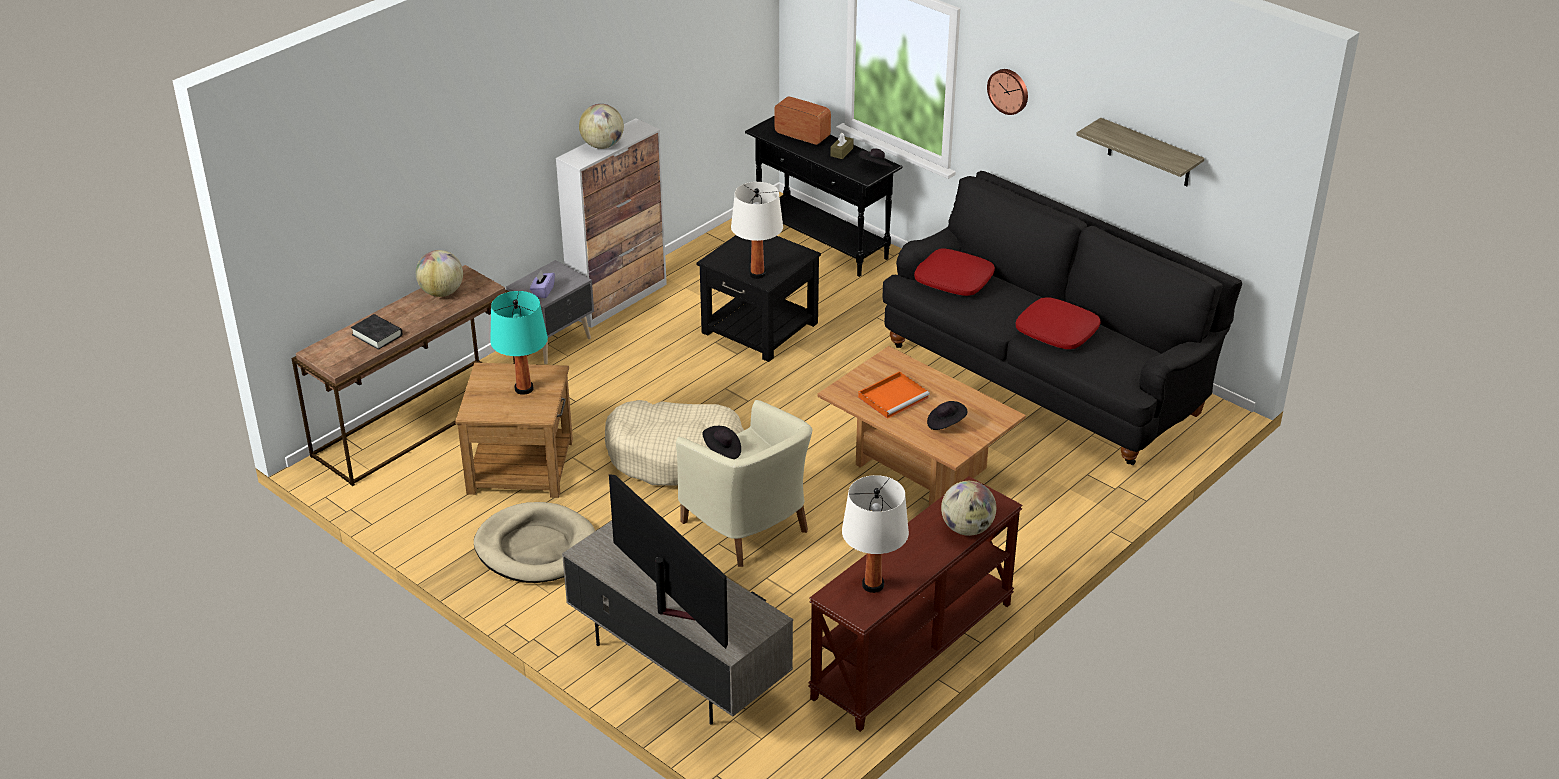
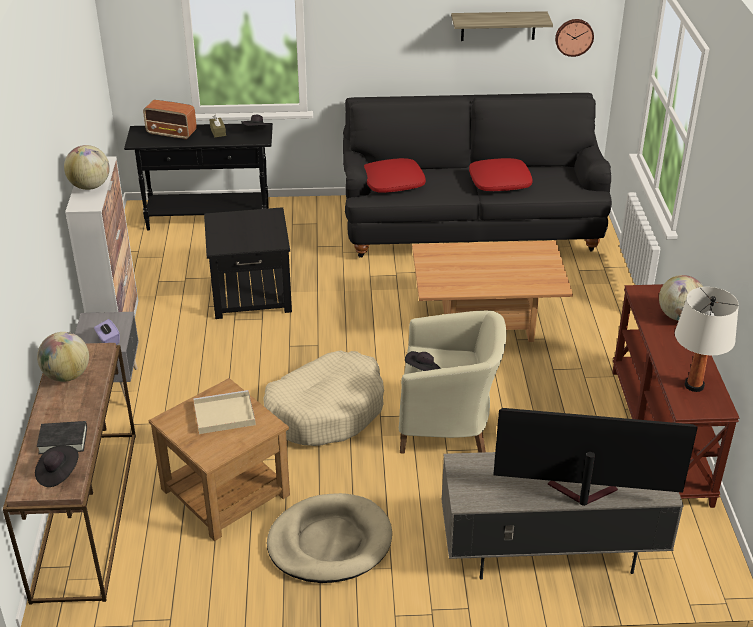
camera: 45 degrees left, 0 degrees up
(523, 389) = (223, 415): turquoise table lamp -> beige tray
(757, 274) = (263, 241): white table lamp -> none
(801, 135) = (172, 133): radio -> radio turned 150 degrees counterclockwise
(894, 397) = (468, 273): orange tray -> none
(945, 423) = (523, 271): black hat -> black hat (58, 473)
(1009, 90) = (360, 22): wall clock -> wall clock (574, 37)

